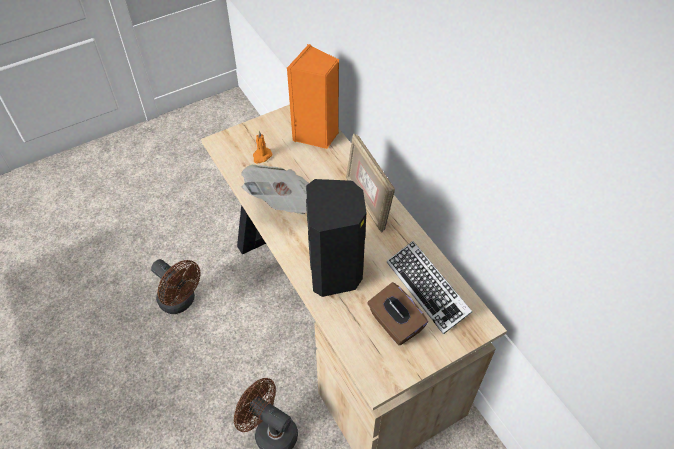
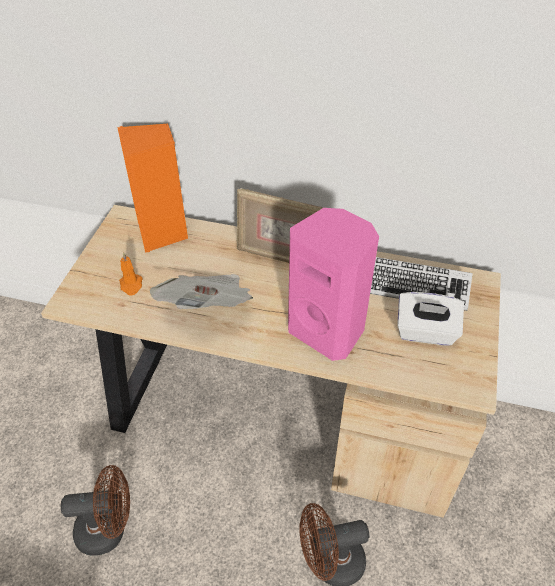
camera: 45 degrees left, 5 degrees down
(336, 271) = (328, 330): black speaker -> pink speaker
(395, 324) = (425, 332): brown tissue box -> white tissue box

